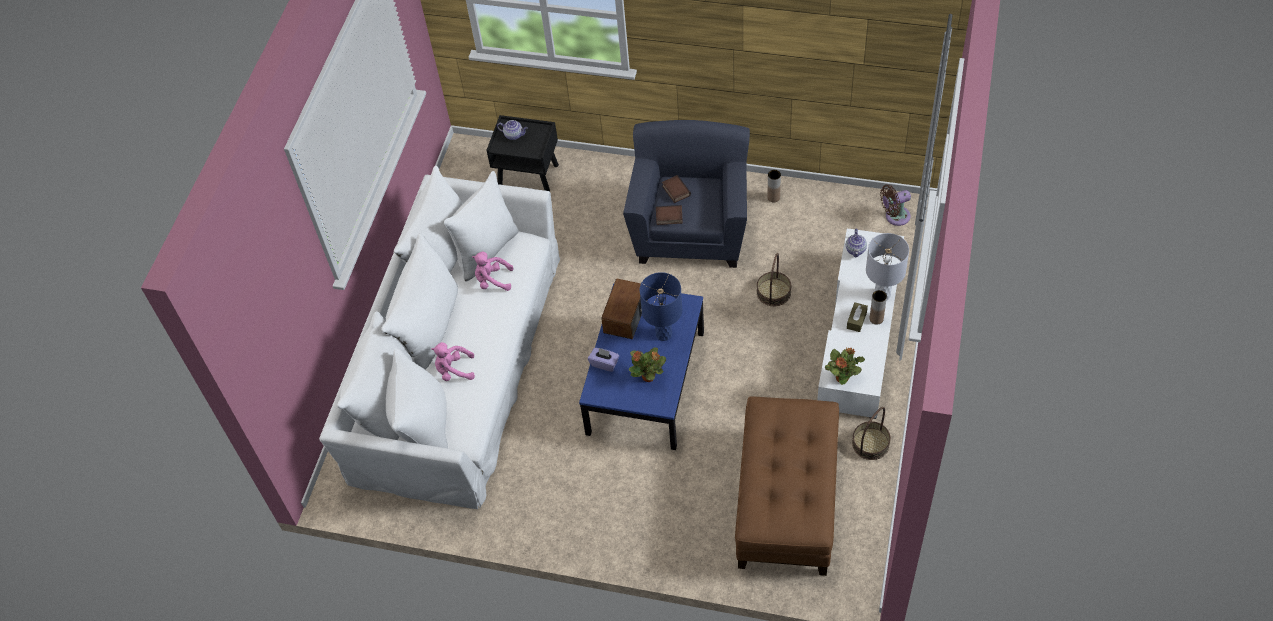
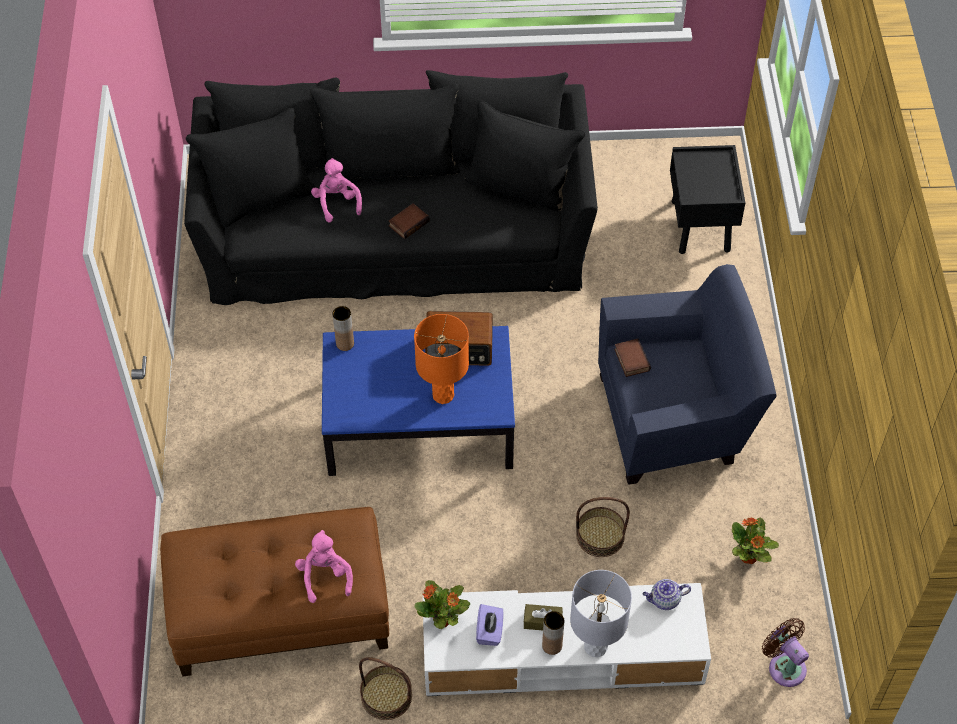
camera: 70 degrees right, 0 degrees up
(459, 365) = (396, 234): white sofa -> black sofa
(492, 280) = (473, 204): pink plush toy -> pink plush toy (325, 576)
(514, 135) = (709, 169): teapot -> none
(604, 363) = (384, 344): purple tissue box -> purple tissue box (489, 631)
(649, 377) = (375, 393): potted plant -> potted plant (748, 557)
(664, 334) = (443, 395): blue table lamp -> orange table lamp
(675, 191) = (678, 357): book -> book (408, 223)
(773, 197) = (764, 505): brown vase -> brown vase (345, 344)

